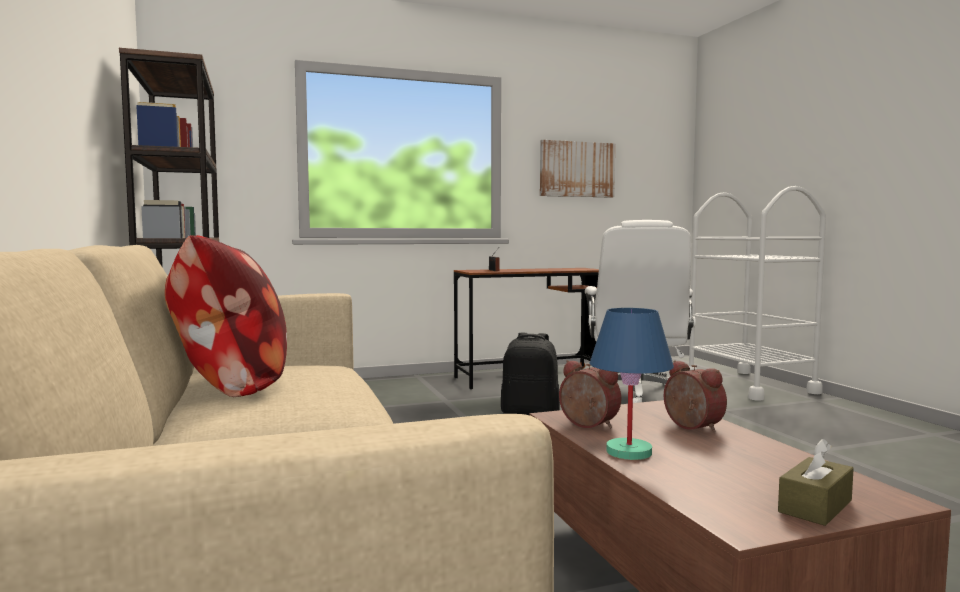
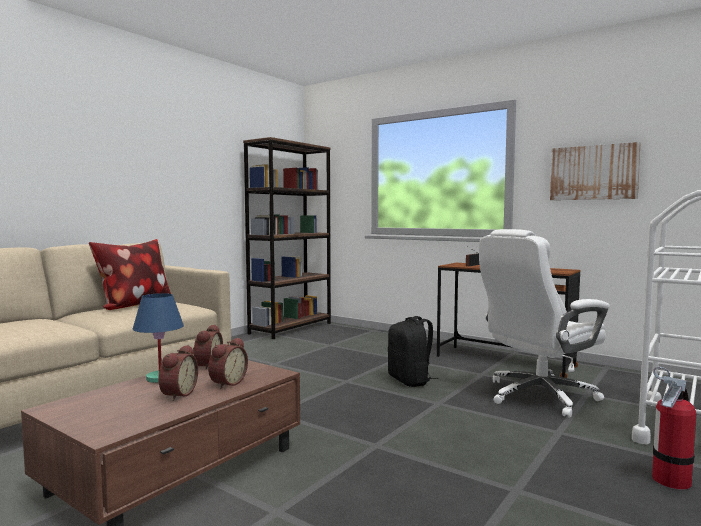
camera: 55 degrees right, 0 degrees up
(723, 452) = (177, 394): none -> alarm clock
(815, 506) = (85, 419): brown tissue box -> none
(825, 412) = (671, 480): none -> fire extinguisher

